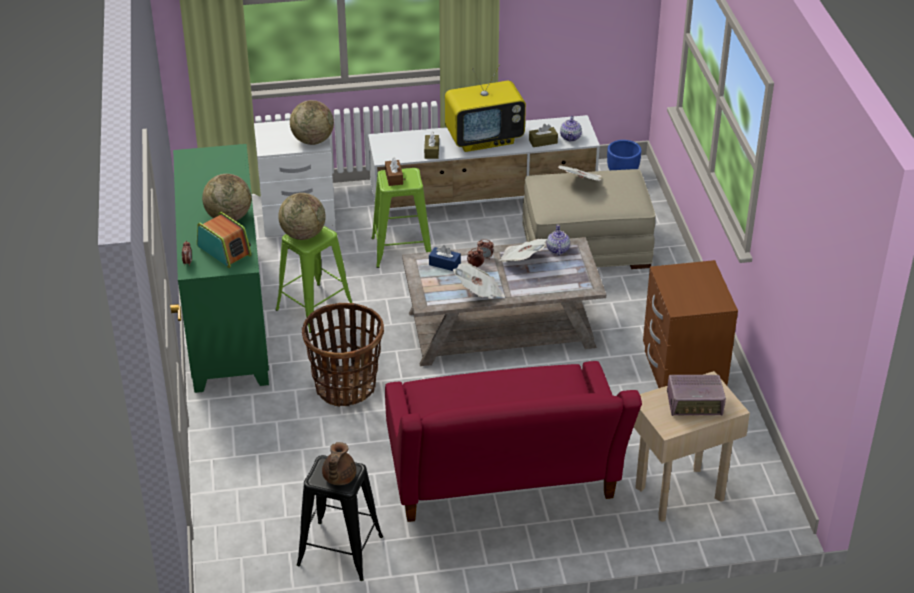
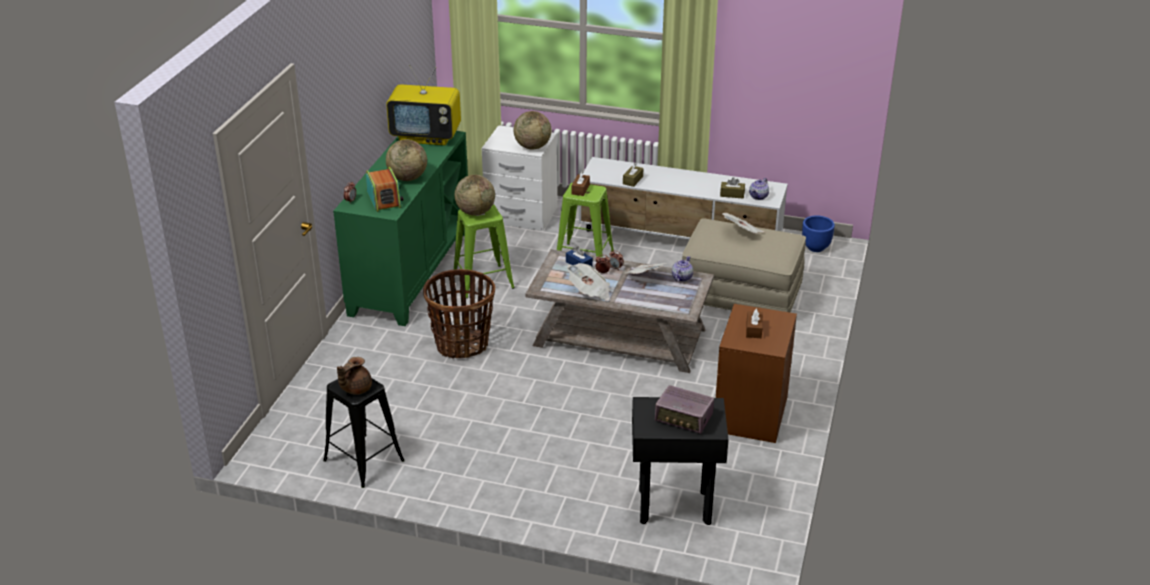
camera: 25 degrees right, 5 degrees down
(484, 139) = (684, 181): television -> television (427, 137)
(504, 483) = (531, 452): red sofa -> none
(679, 492) = (674, 505): beige side table -> black side table
(689, 289) = (753, 329): none -> brown tissue box

